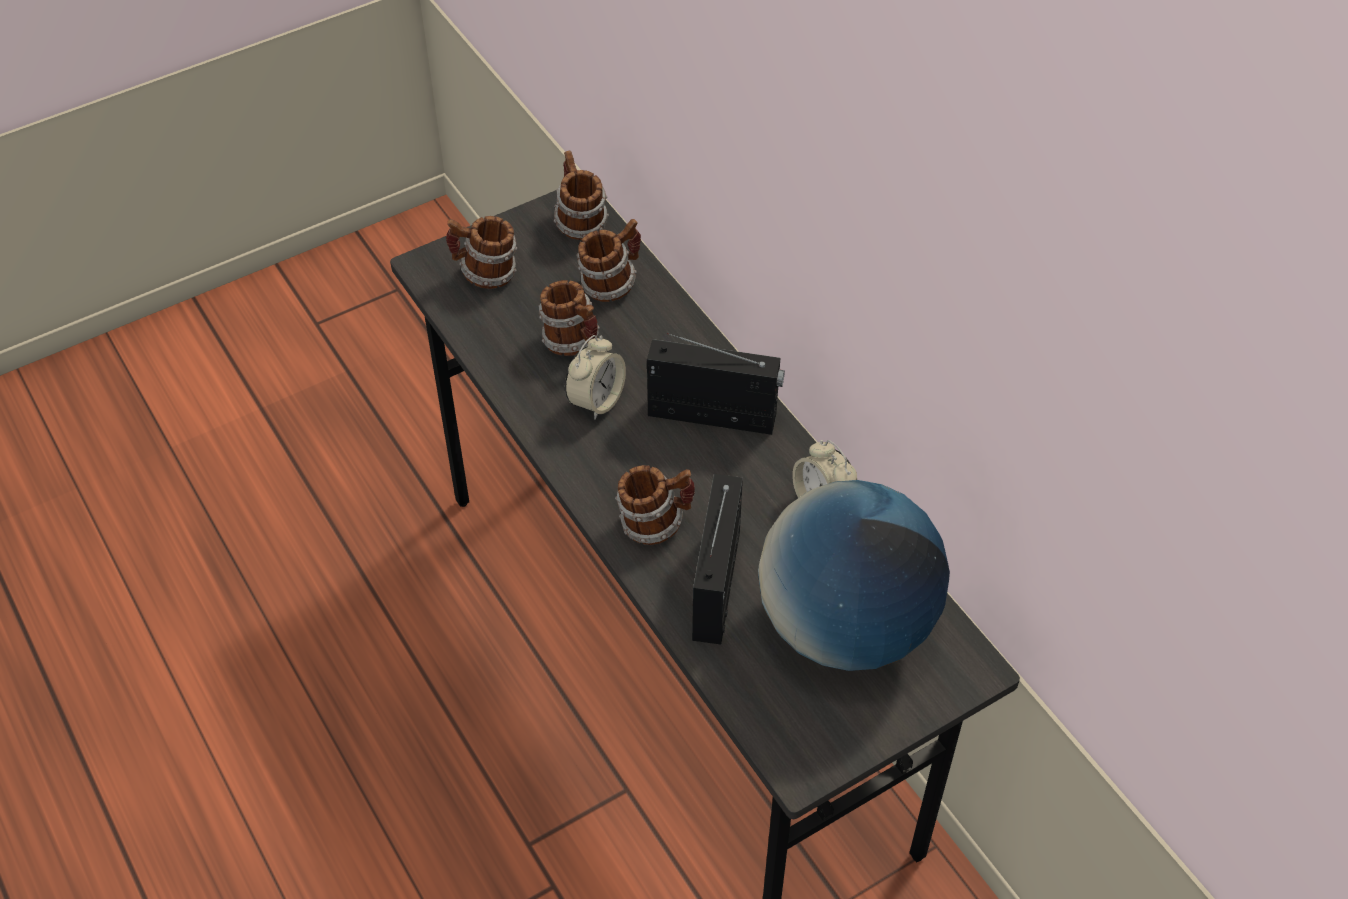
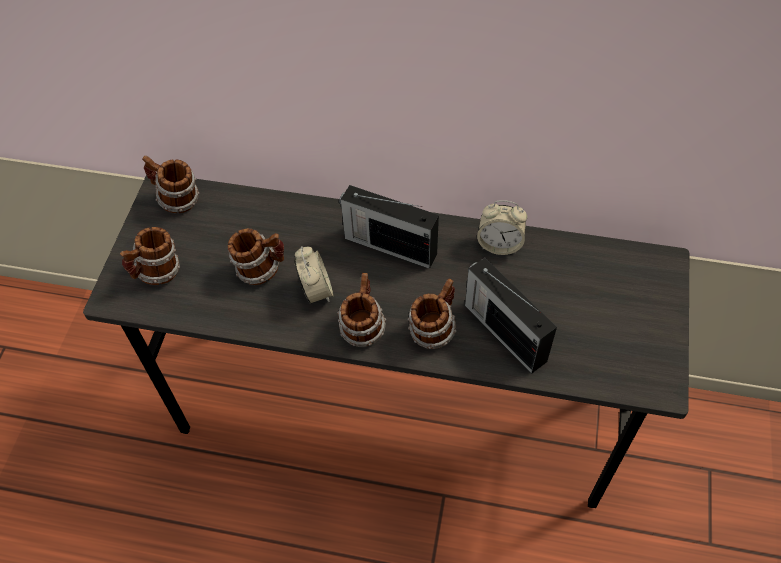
camera: 45 degrees left, 5 degrees up
(610, 283) = (240, 220): mug -> mug (362, 327)
(714, 416) = (389, 245): radio -> radio turned 120 degrees counterclockwise
(845, 626) = (588, 296): globe -> none

